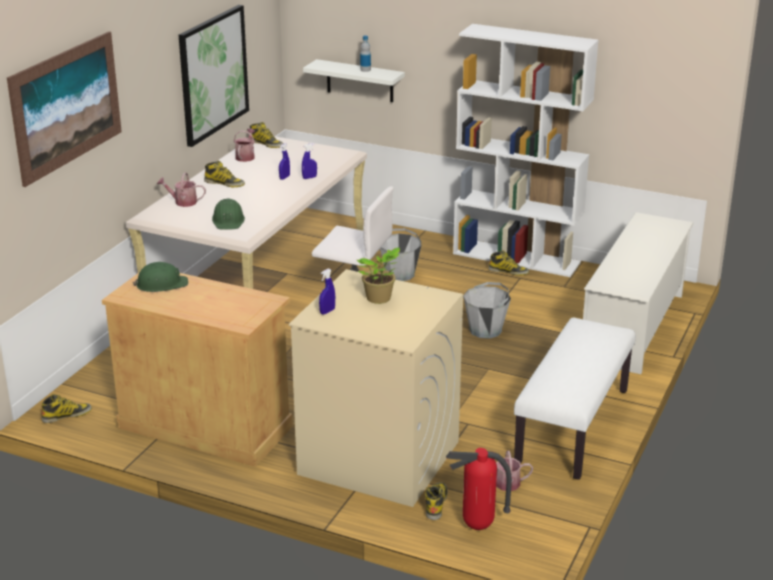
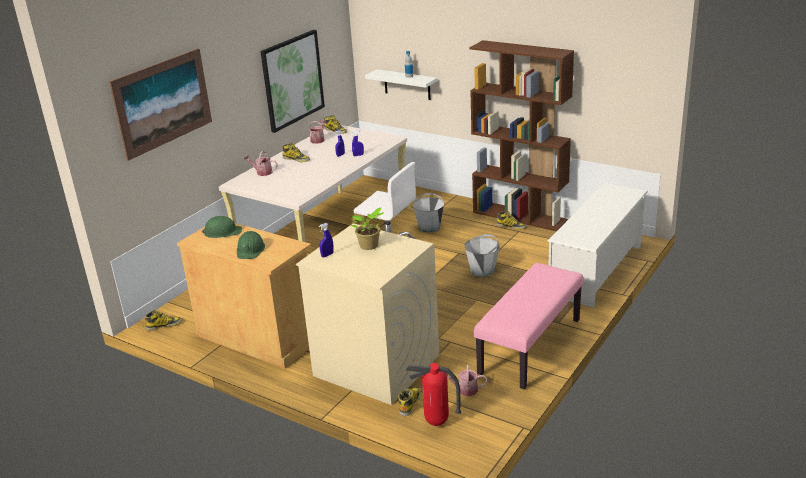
camera: 10 degrees right, 0 degrees up
(228, 220) = (289, 186): green hard hat -> green hard hat (250, 250)
(517, 258) = (520, 216): white bookcase -> brown bookcase
(573, 426) = (530, 347): white bench -> pink bench

